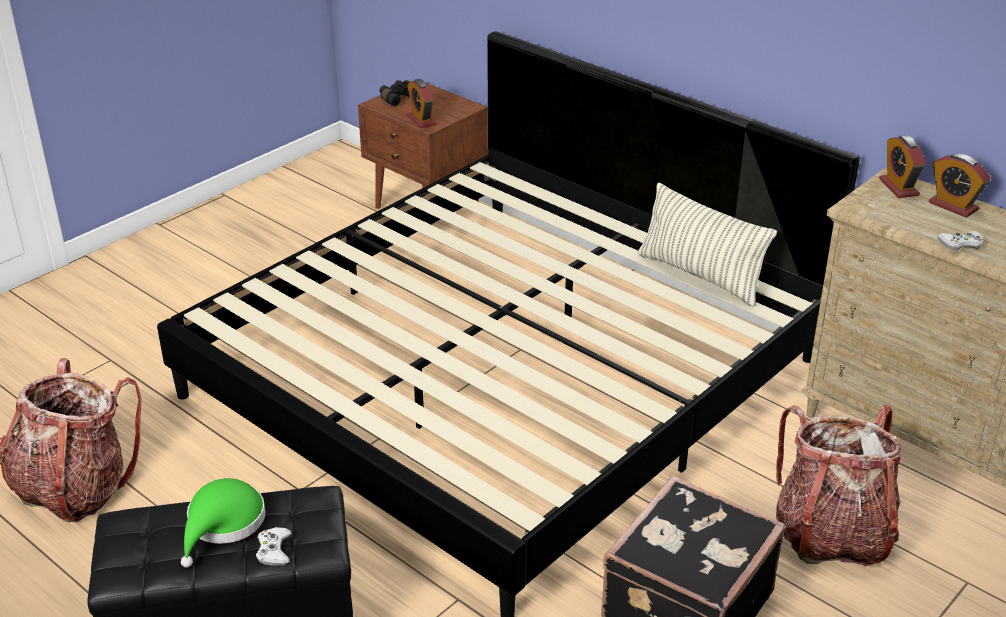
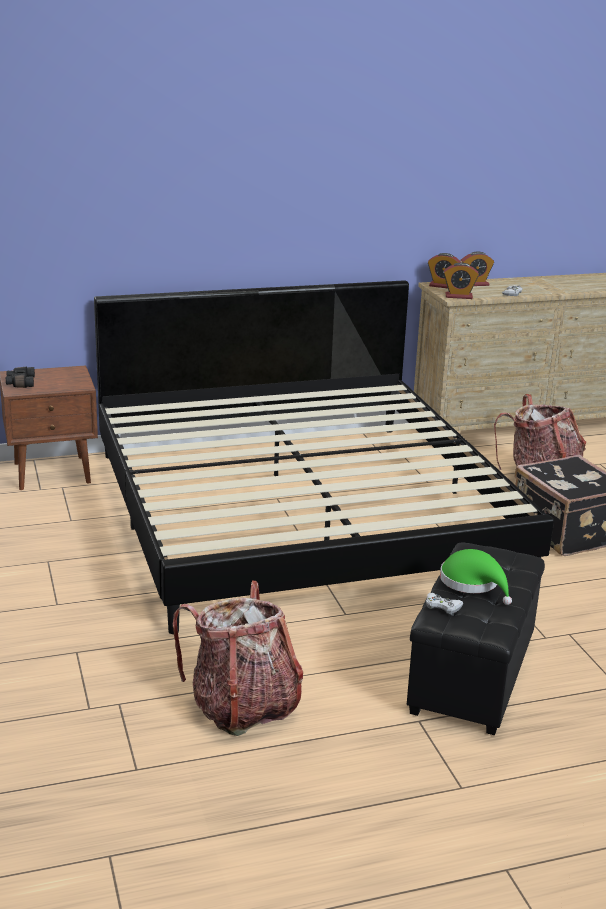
camera: 60 degrees left, 10 degrees down
(274, 550) = (515, 573): white game controller -> white game controller (442, 606)
(421, 120) = (69, 386): alarm clock -> alarm clock (458, 296)
(700, 276) = (340, 398): pillow -> none

